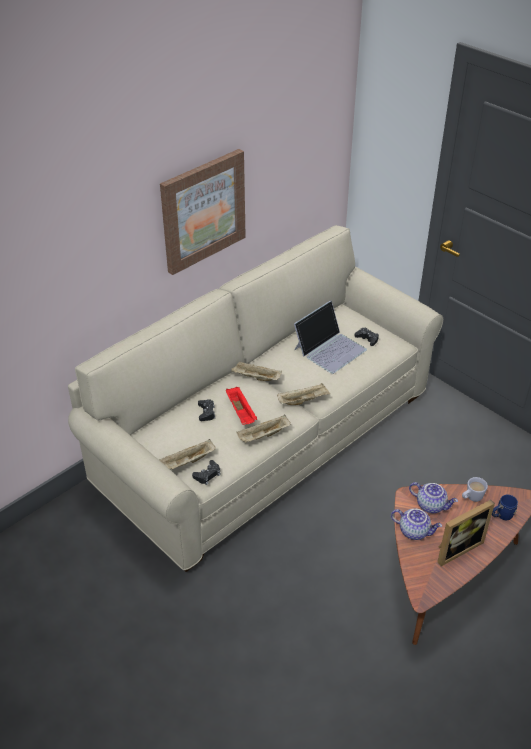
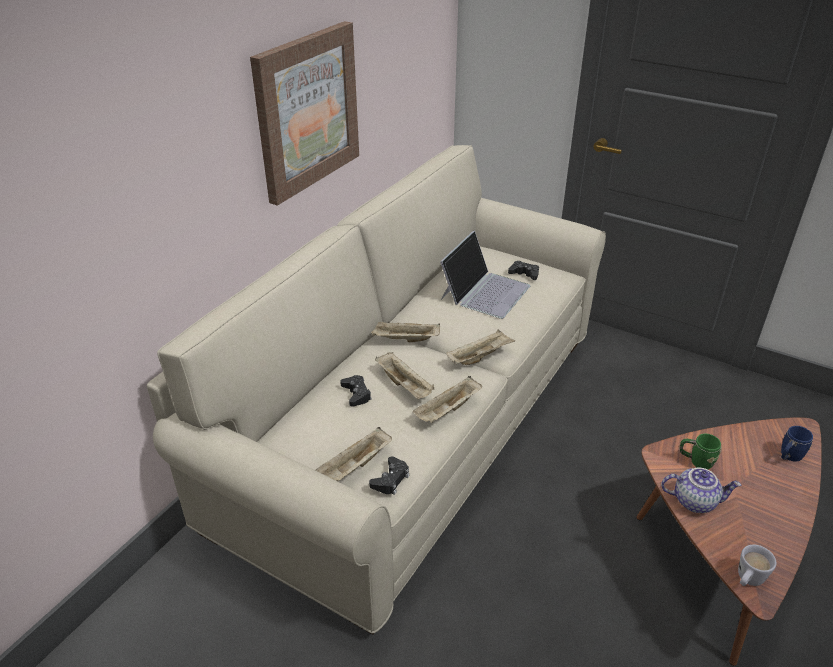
camera: 15 degrees left, 5 degrees down
(241, 412) = (405, 385): red tray -> beige tray
(431, 505) = (696, 461): teapot -> green mug
(456, 547) = (760, 511): picture frame -> none
(471, 498) = (739, 442): white mug -> white mug (747, 580)

